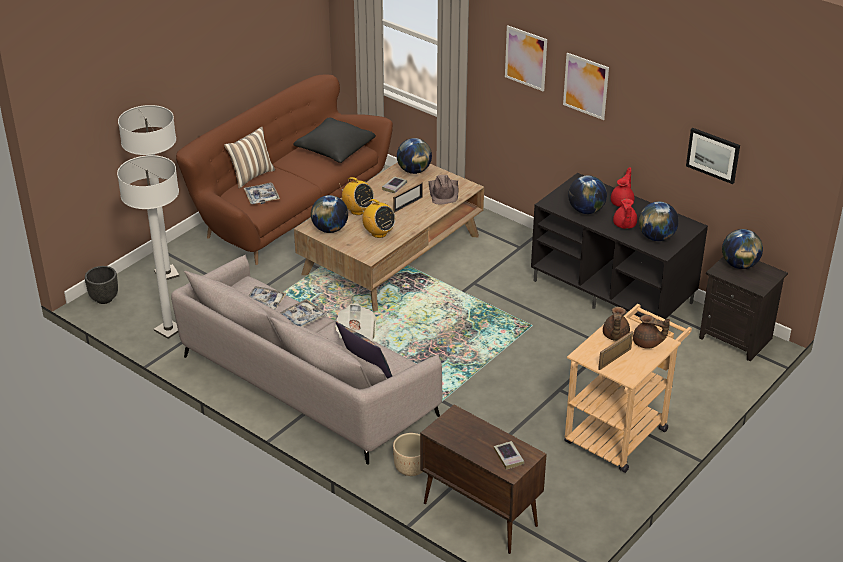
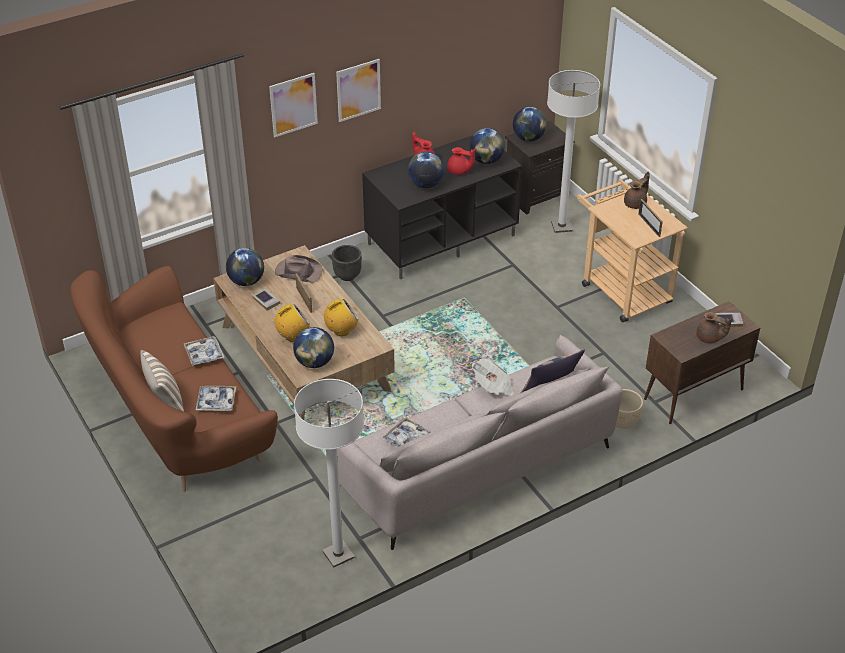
camera: 70 degrees left, 5 degrees up
(105, 299) = (249, 603): black planter -> black planter (347, 275)
(166, 274) = (233, 539): white floor lamp -> white floor lamp (561, 227)
(303, 317) = (446, 416): tray -> tray (204, 354)
(335, 149) = (160, 328): black pillow -> none
(615, 336) = (620, 216): brown teapot -> brown teapot (709, 338)
(713, 155) = (479, 71): picture -> none

